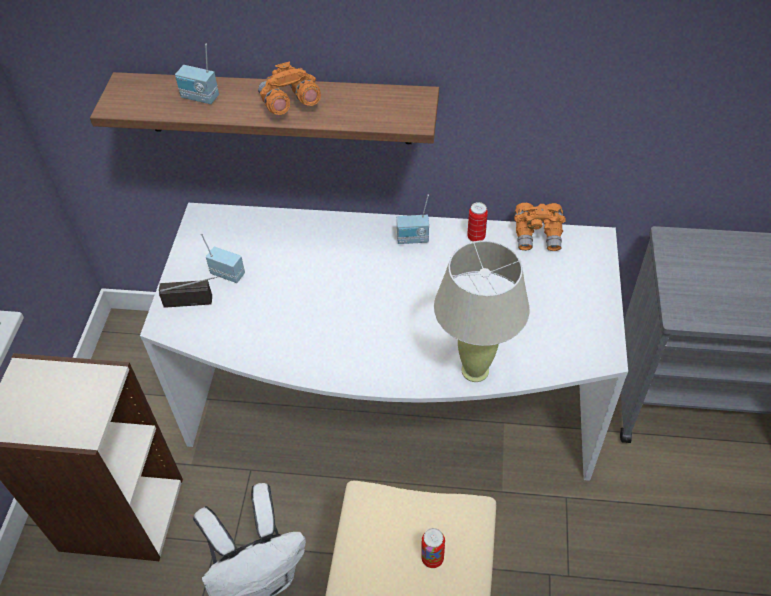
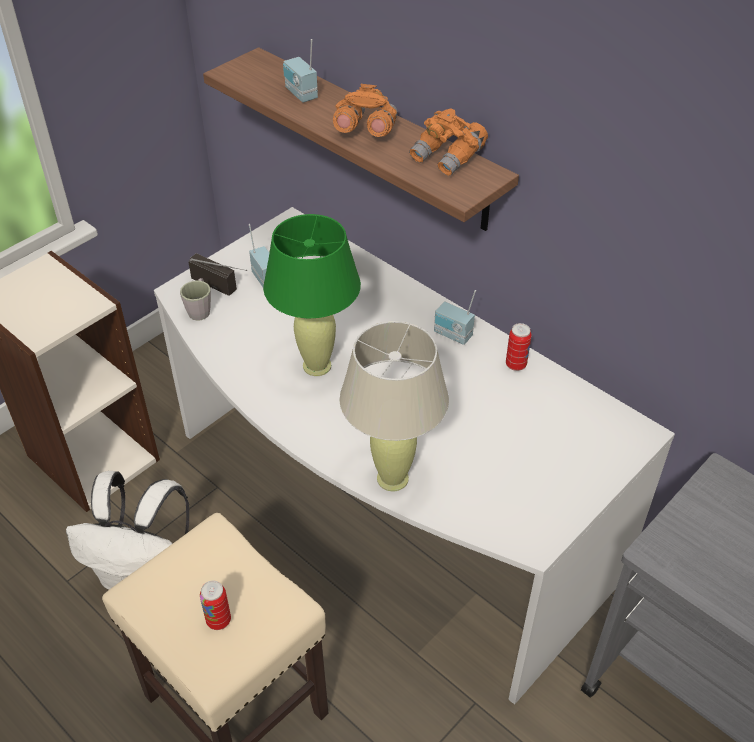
camera: 35 degrees right, 5 degrees down
(198, 329) = (200, 309): none -> grey mug
(338, 320) = (316, 365): none -> green table lamp
(538, 235) = (581, 396): orange binoculars -> orange binoculars (448, 157)

